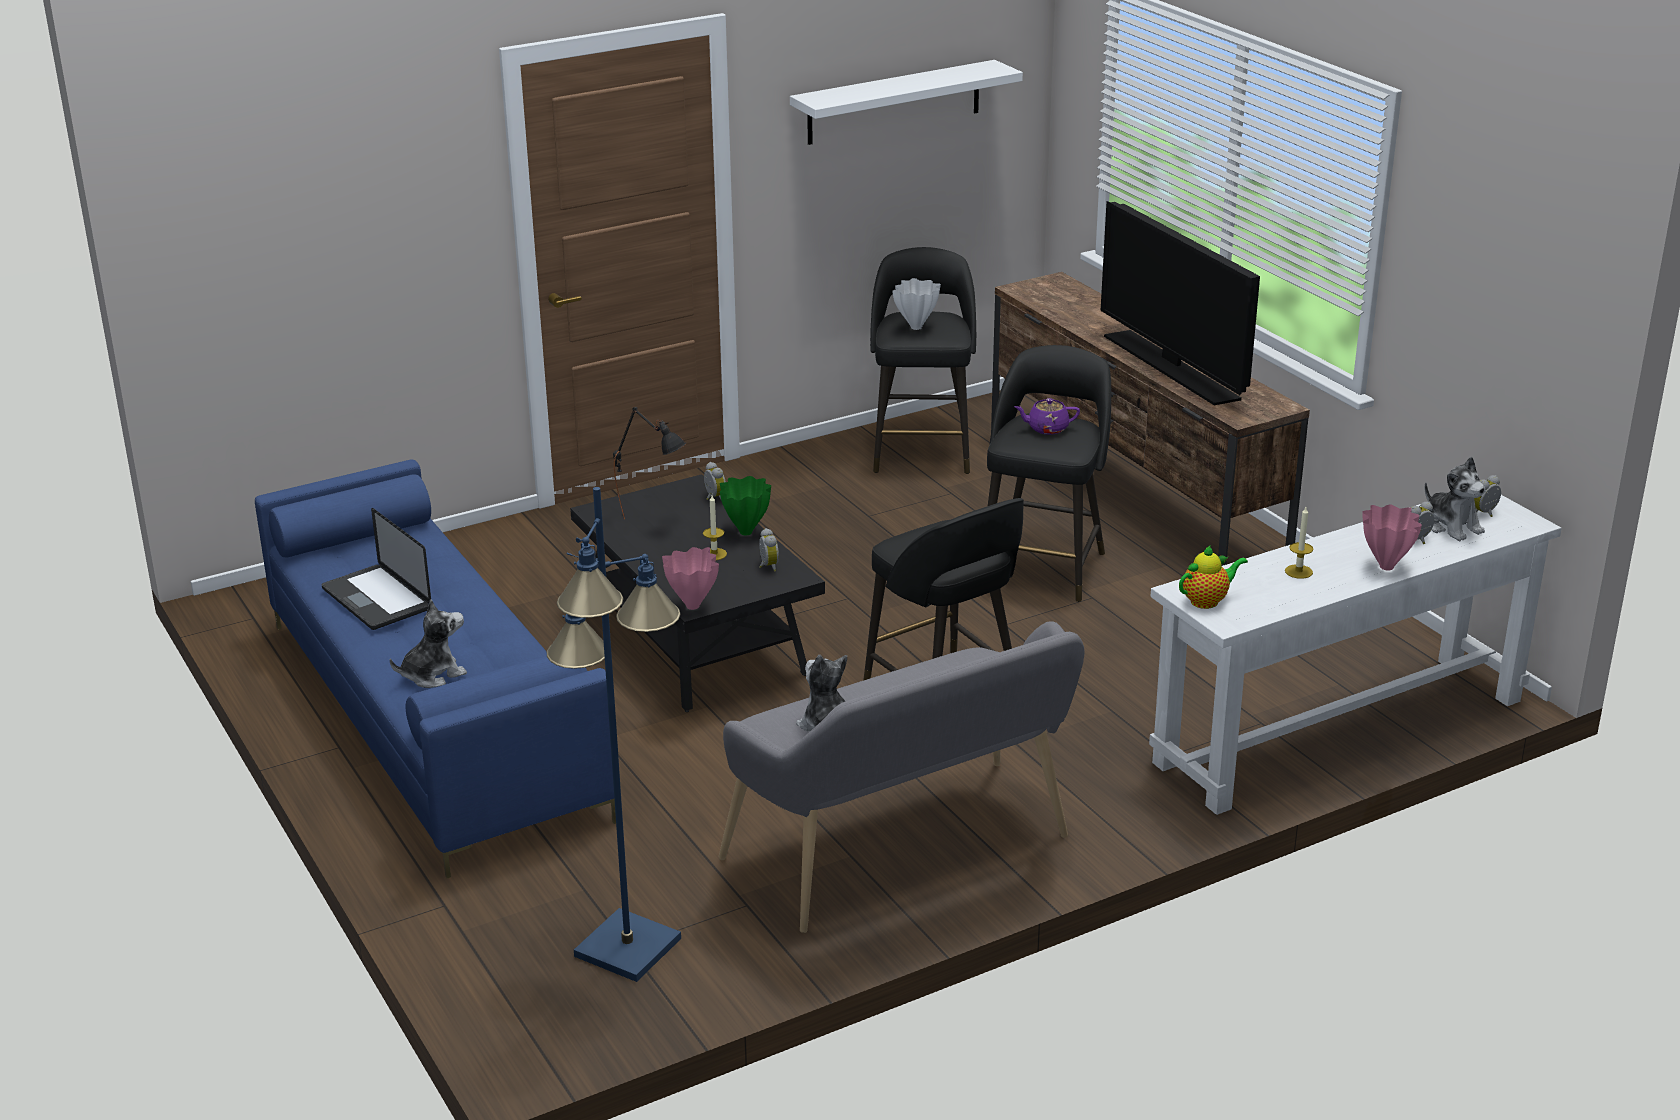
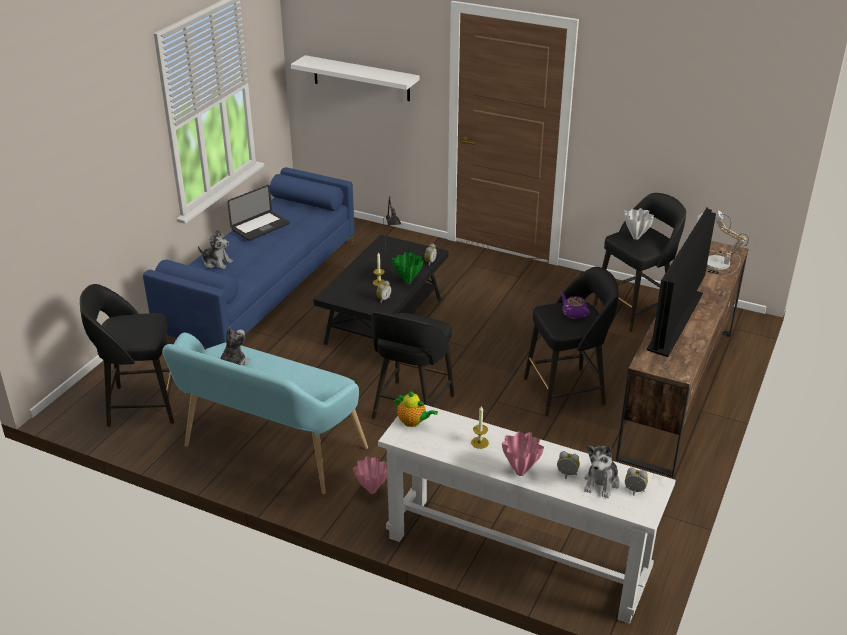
camera: 55 degrees right, 5 degrees up
(376, 599) = (260, 227): laptop -> laptop turned 150 degrees counterclockwise
(626, 947) = (141, 404): blue floor lamp -> black stool
(692, 607) = (327, 295): pink vase -> pink vase (371, 491)
(894, 102) = (682, 106): white shelf -> white shelf (361, 78)
(907, 854) = (268, 451): grey bench -> turquoise bench
(1071, 300) = (714, 263): none -> table lamp

